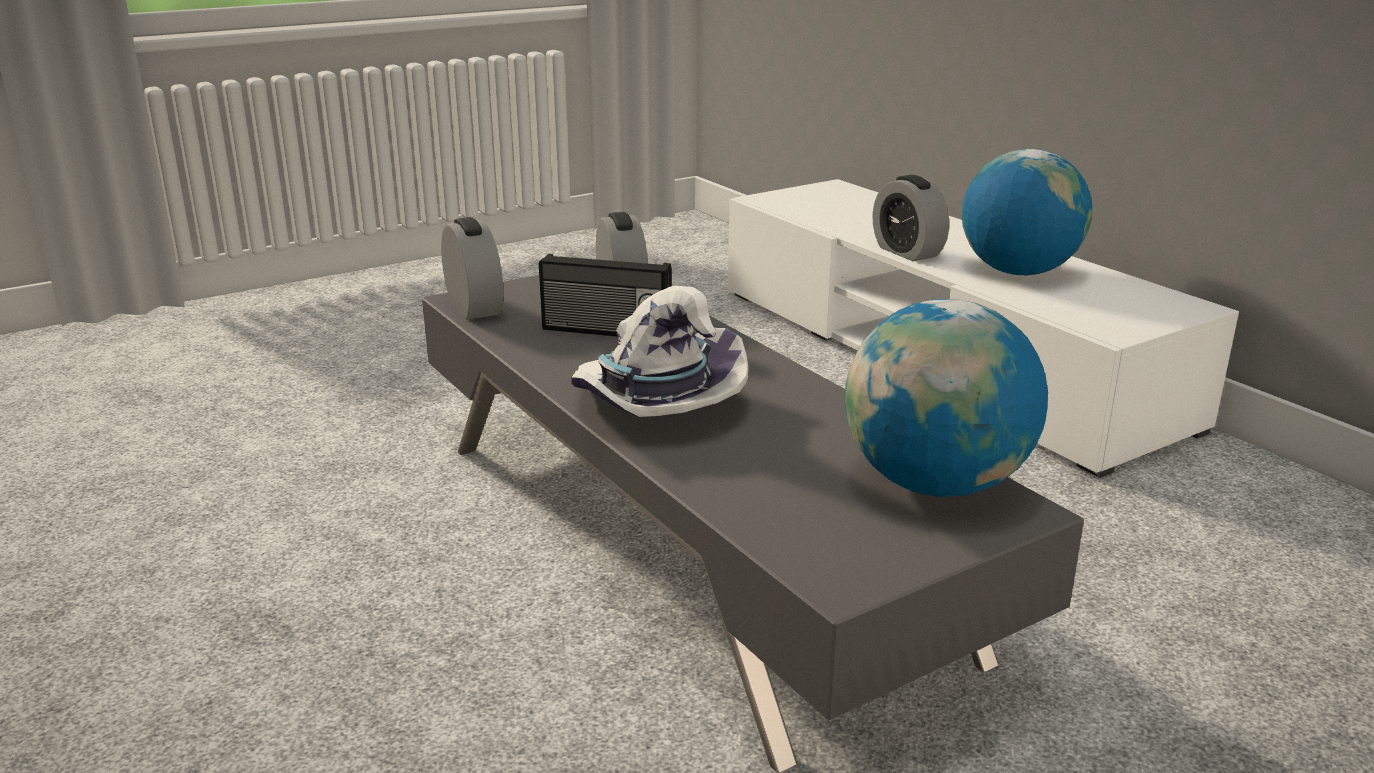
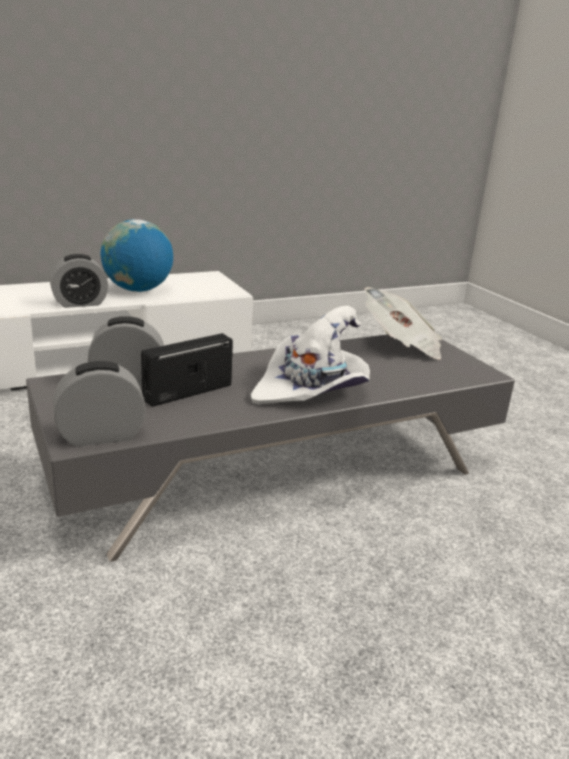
camera: 85 degrees left, 0 degrees up
(606, 331) = (187, 391): radio -> radio turned 150 degrees counterclockwise
(935, 484) = (402, 345): globe -> newspaper

